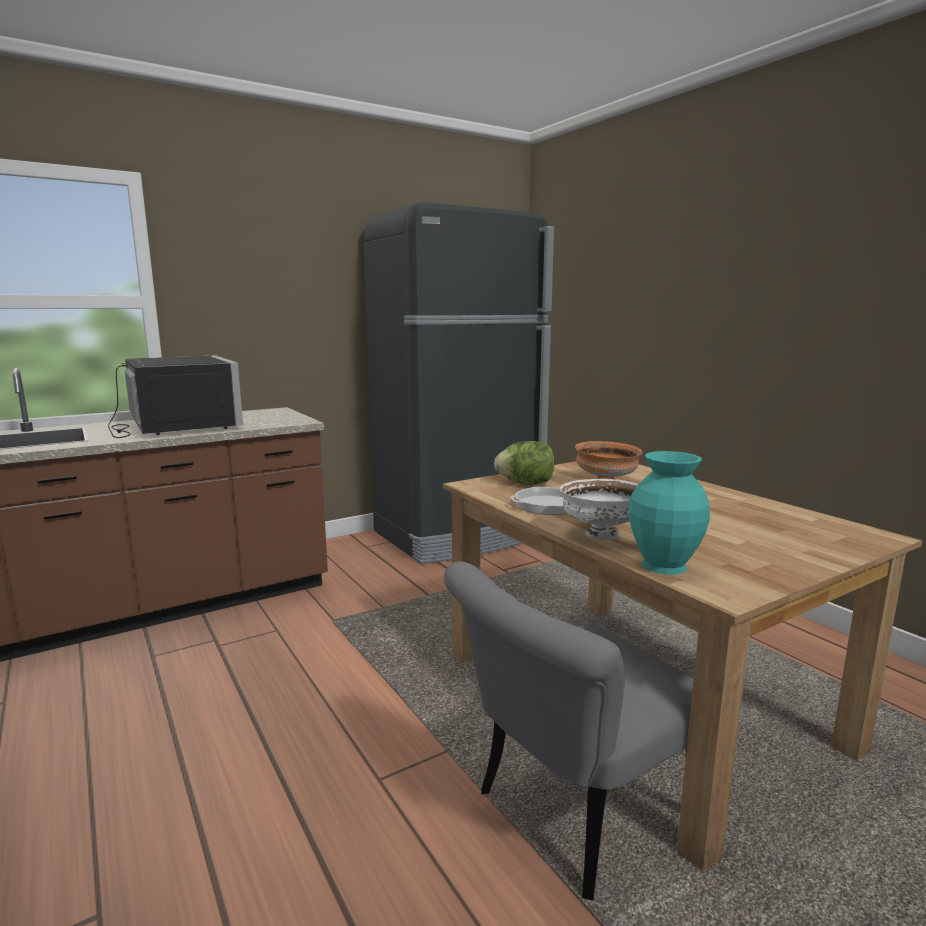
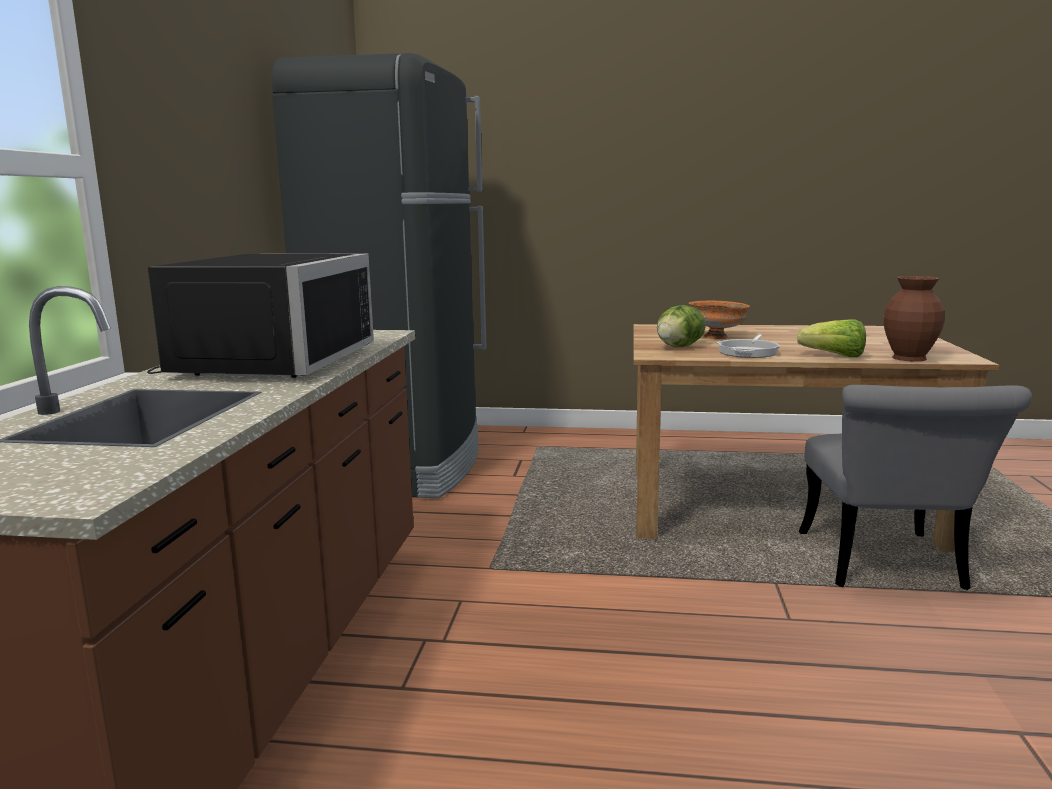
camera: 50 degrees left, 0 degrees up
(175, 425) = (263, 361): black microwave -> black microwave turned 90 degrees clockwise
(600, 535) = (834, 356): white bowl -> lettuce
(665, 565) = (909, 358): turquoise vase -> brown vase

